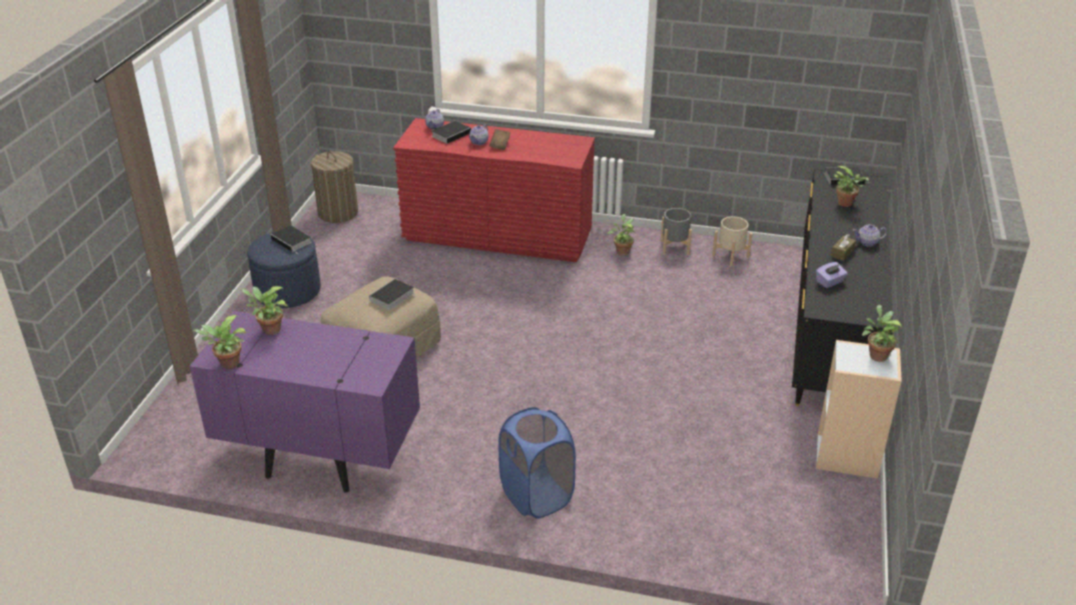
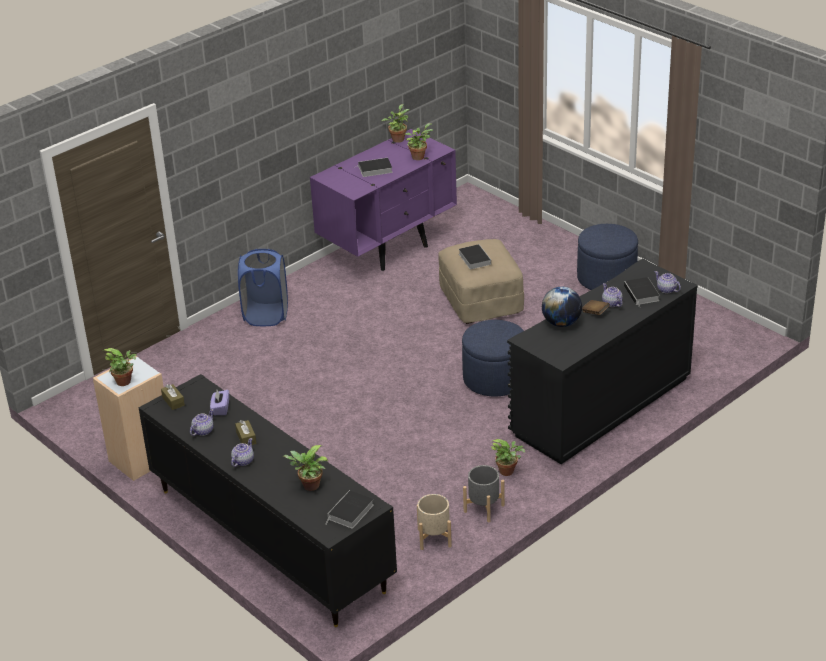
camera: 125 degrees right, 0 degrees up
(292, 241) = (609, 242): book -> book (374, 170)
(338, 213) = (724, 331): laundry basket -> none
(497, 237) = (600, 406): red dresser -> black dresser
(508, 297) = (495, 379): none -> blue ottoman
(531, 154) = (561, 323): none -> globe
(858, 312) = (173, 401): none -> brown tissue box
(867, 278) = (202, 431): none -> teapot

